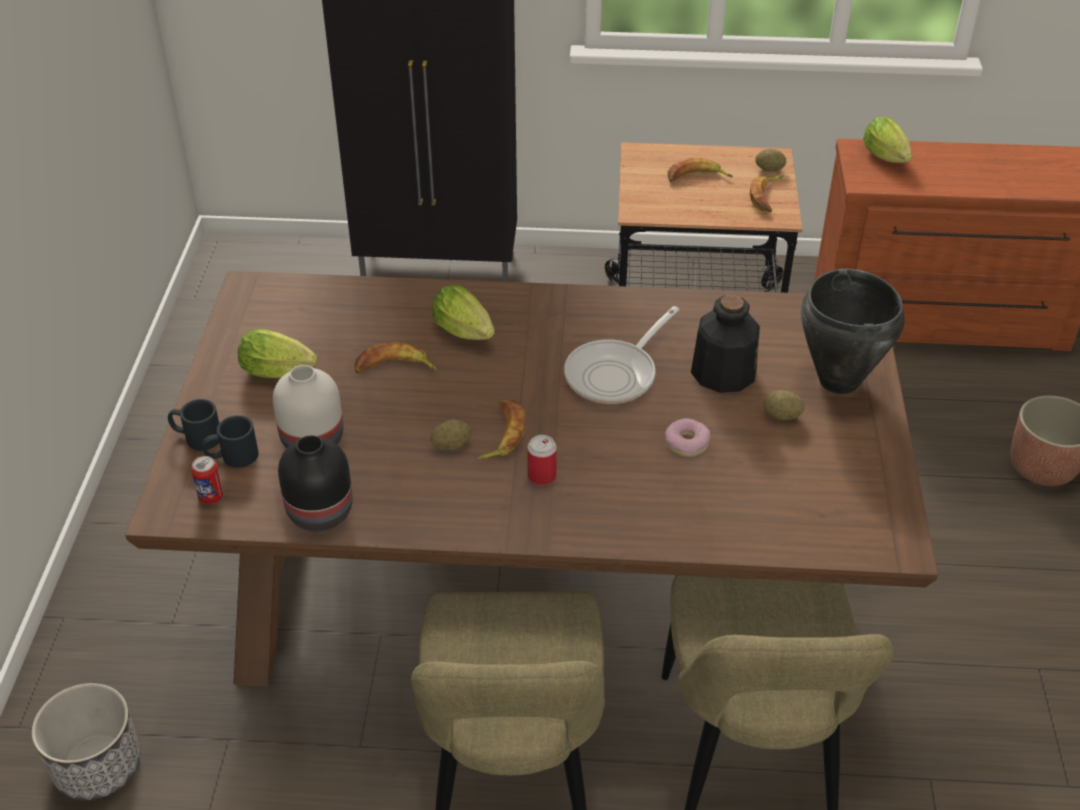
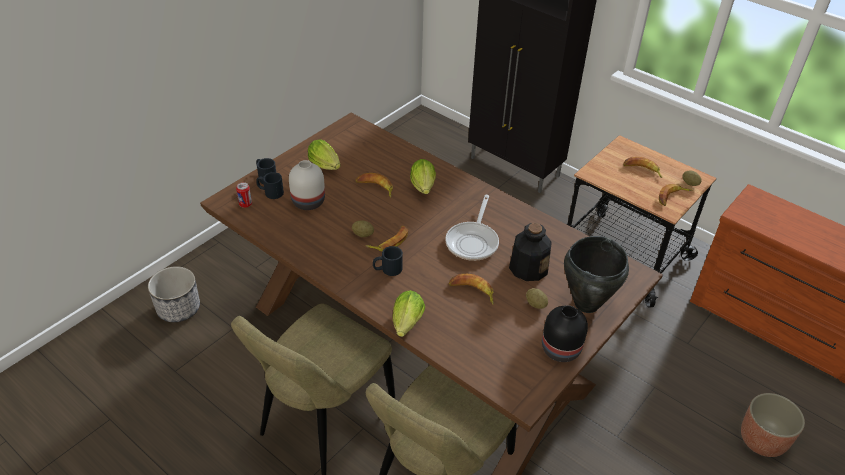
camera: 35 degrees right, 0 degrees up
(320, 513) = (279, 234): black vase -> black vase (560, 350)
(542, 476) = (387, 269): can -> black mug
(615, 374) = (473, 241): frying pan -> frying pan turned 60 degrees counterclockwise
(687, 443) = (472, 291): donut -> banana
(887, 159) = (768, 208): lettuce -> lettuce (406, 325)

